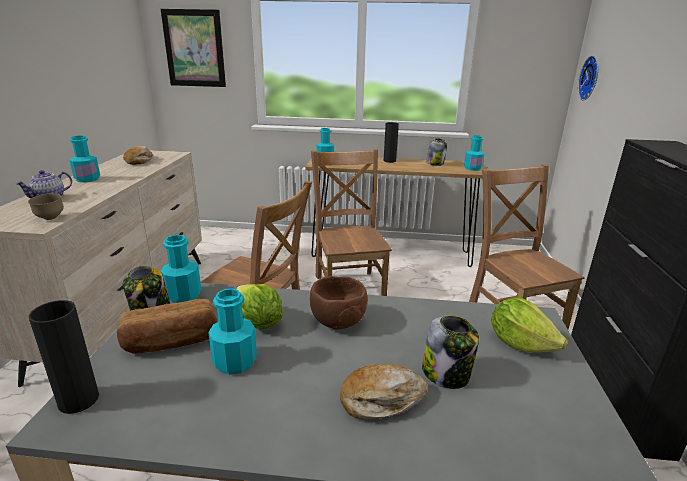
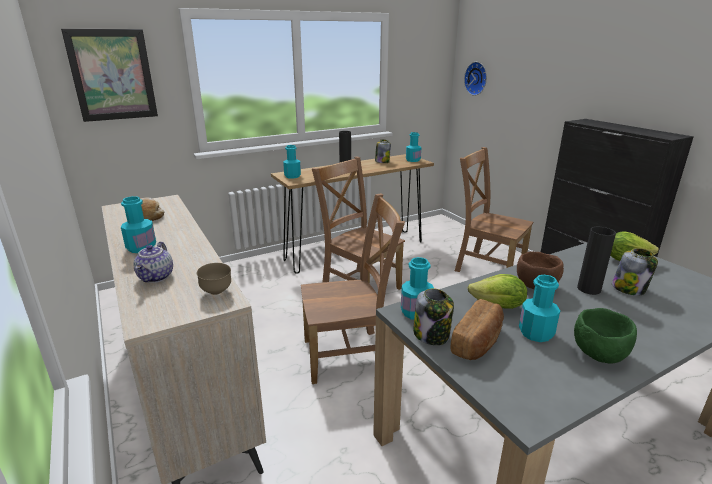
camera: 35 degrees left, 0 degrees up
(78, 400) = (507, 401): black vase -> black vase (588, 289)
(247, 413) = (598, 353): none -> green bowl
(381, 399) = (631, 314): bread -> none

